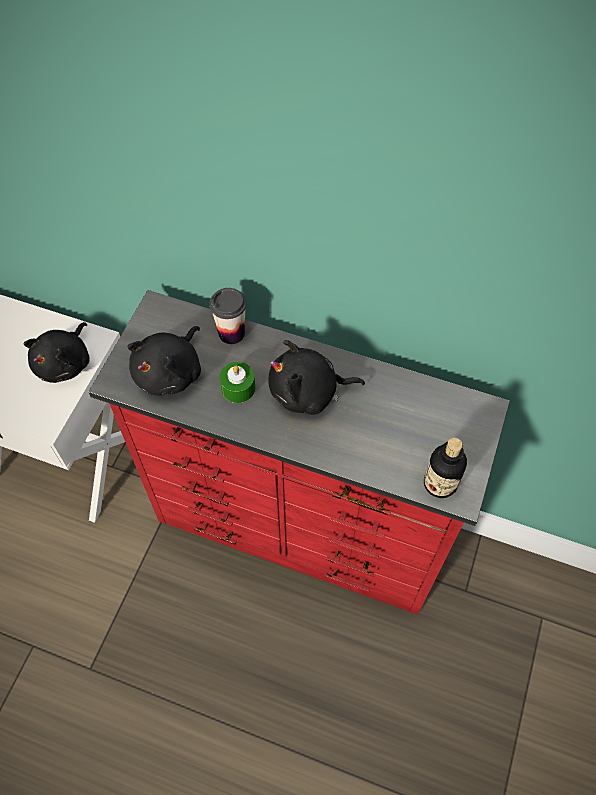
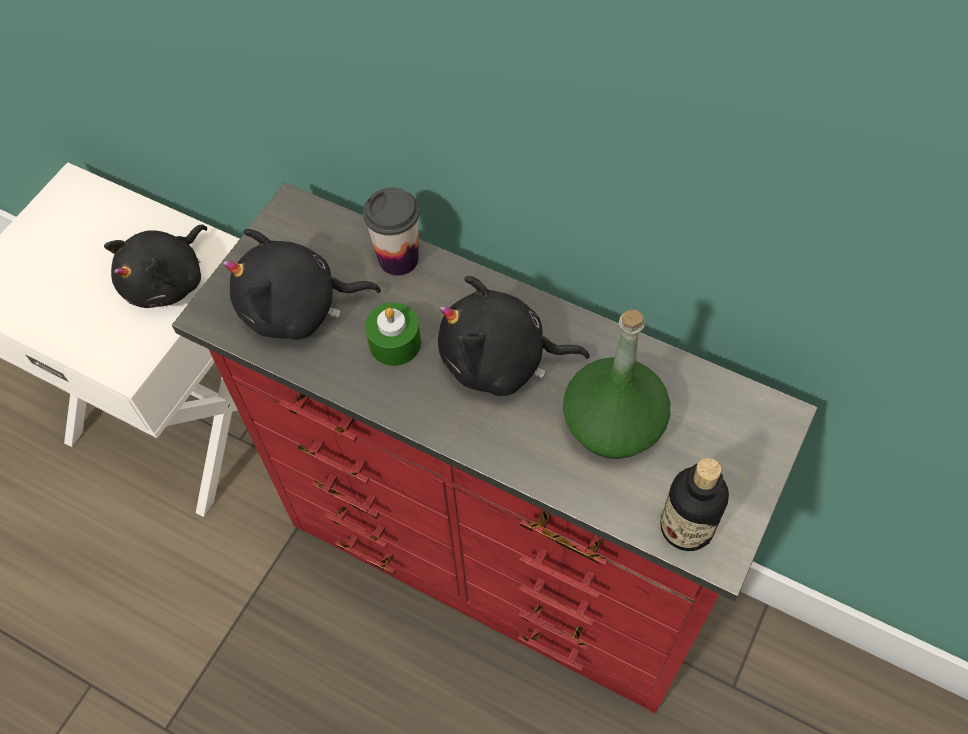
camera: 10 degrees right, 0 degrees up
(171, 372) = (298, 309): black plush toy -> black plush toy turned 45 degrees clockwise
(385, 425) = (612, 424): none -> green bottle

